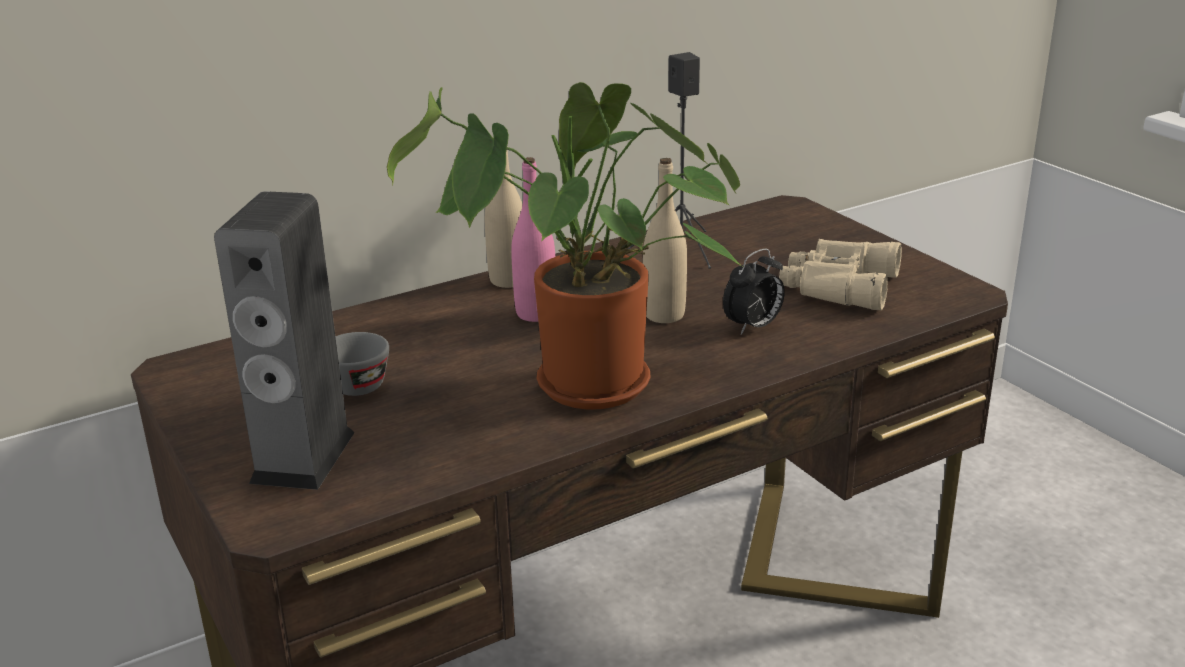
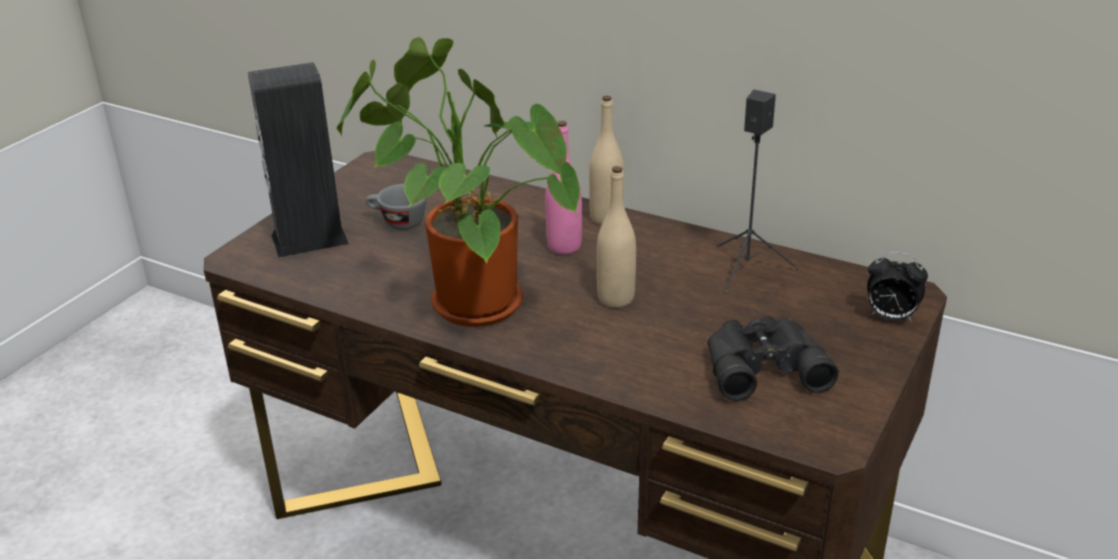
camera: 60 degrees right, 5 degrees up
(753, 327) = (636, 345): alarm clock -> alarm clock (890, 317)
(836, 285) = (762, 364): beige binoculars -> black binoculars

